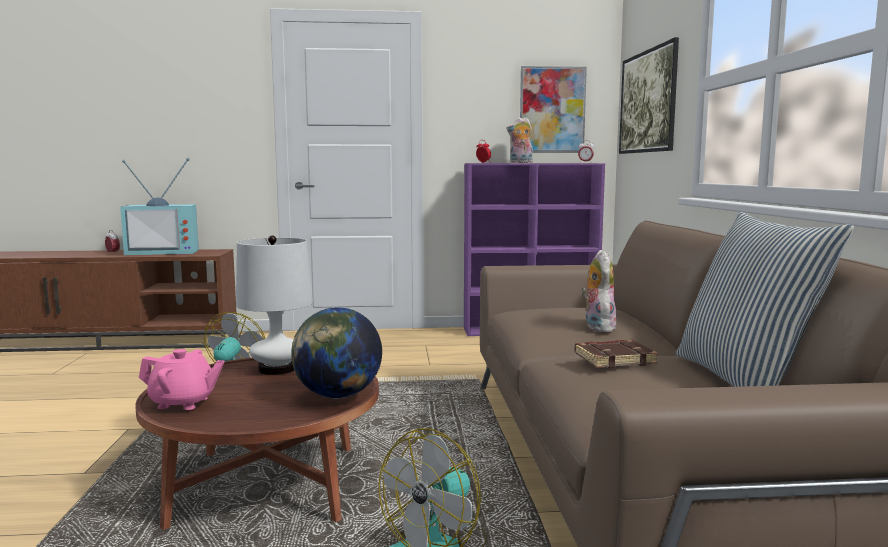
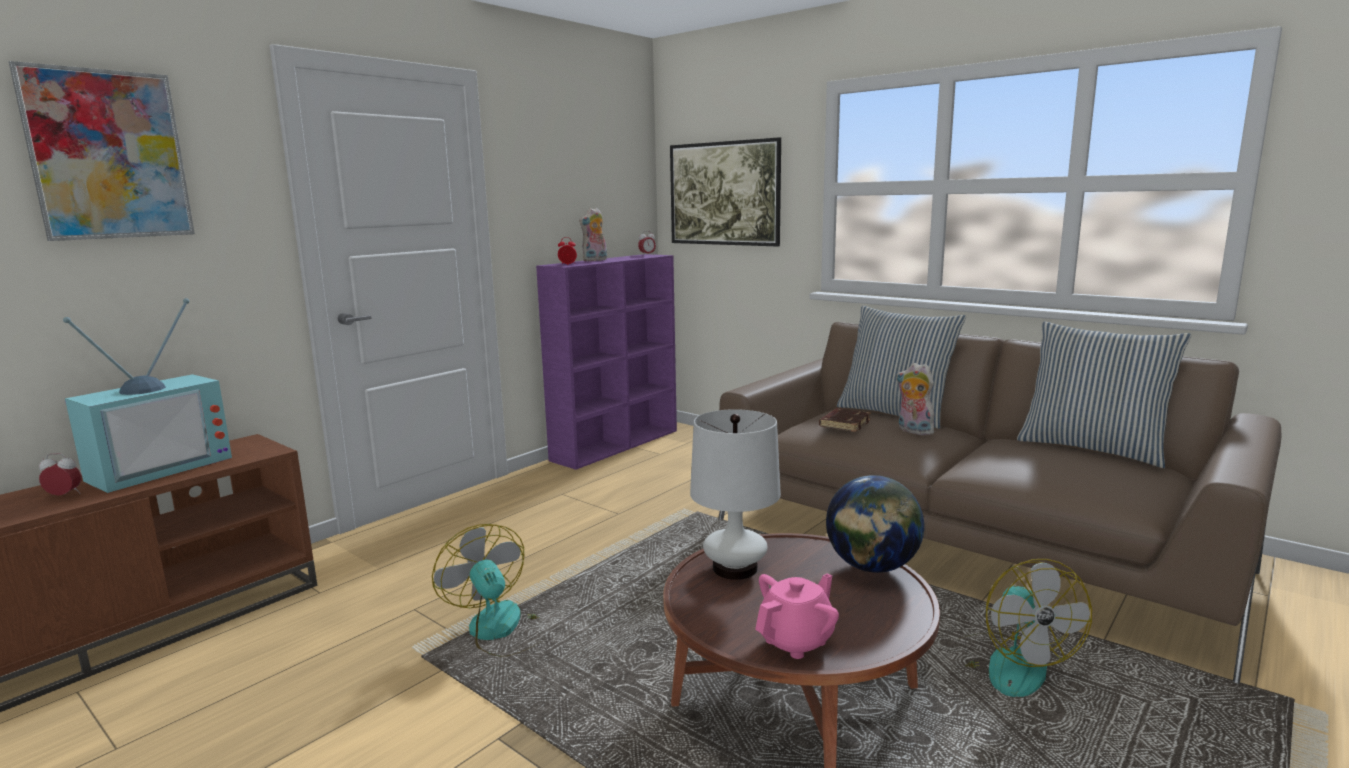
camera: 45 degrees left, 5 degrees up
(552, 110) = (607, 197): picture -> picture (108, 155)
(614, 359) = (1020, 456): brown book -> brown book (844, 424)
(638, 317) = (895, 413): none -> pillow

